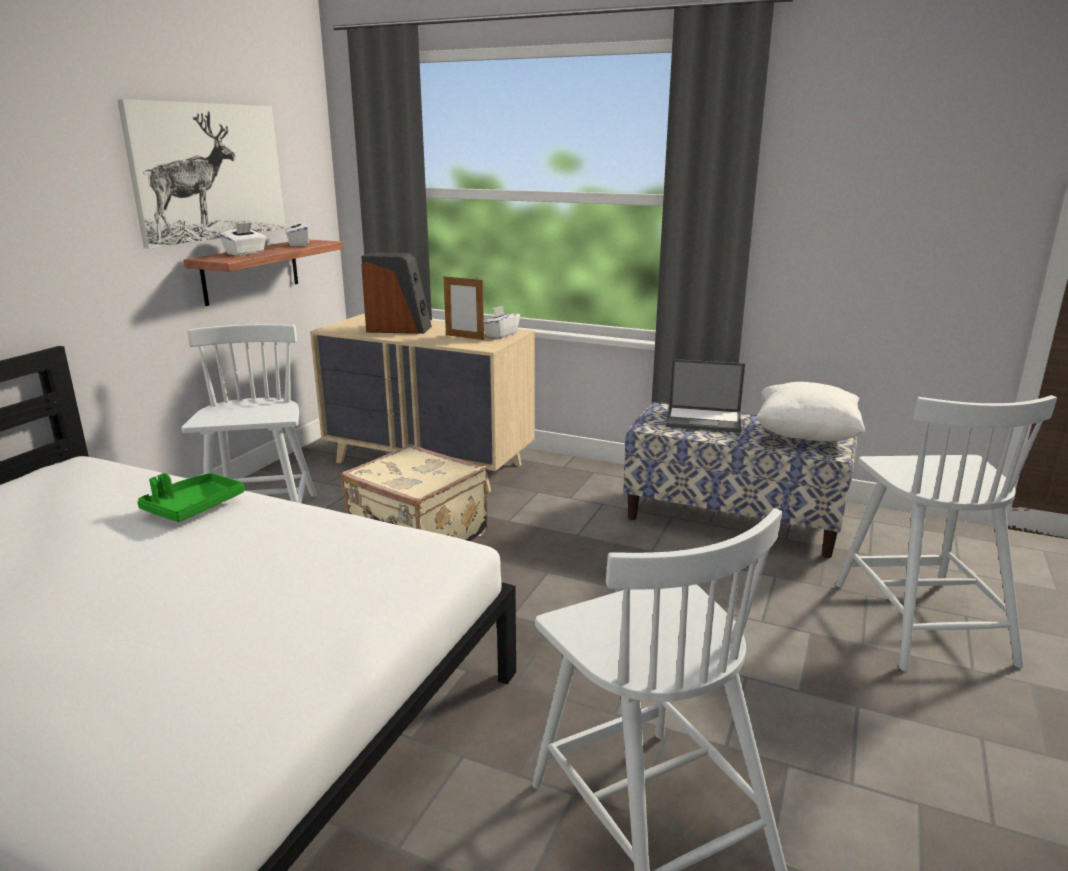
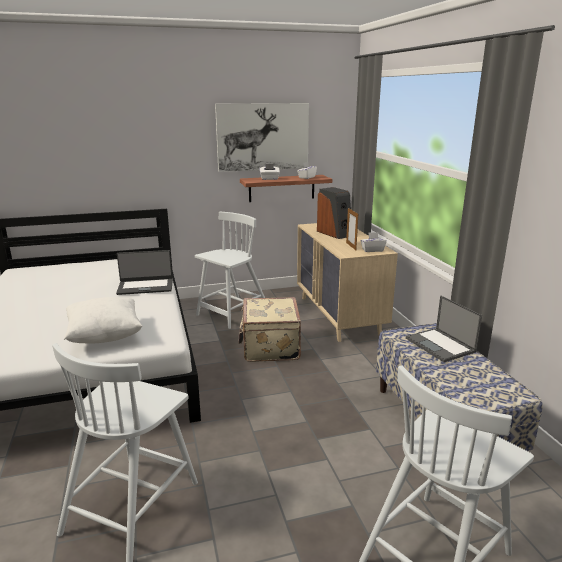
camera: 50 degrees right, 0 degrees up
(193, 507) = (145, 287): green tray -> laptop
(805, 436) = (484, 385): white pillow -> white pillow (105, 336)

